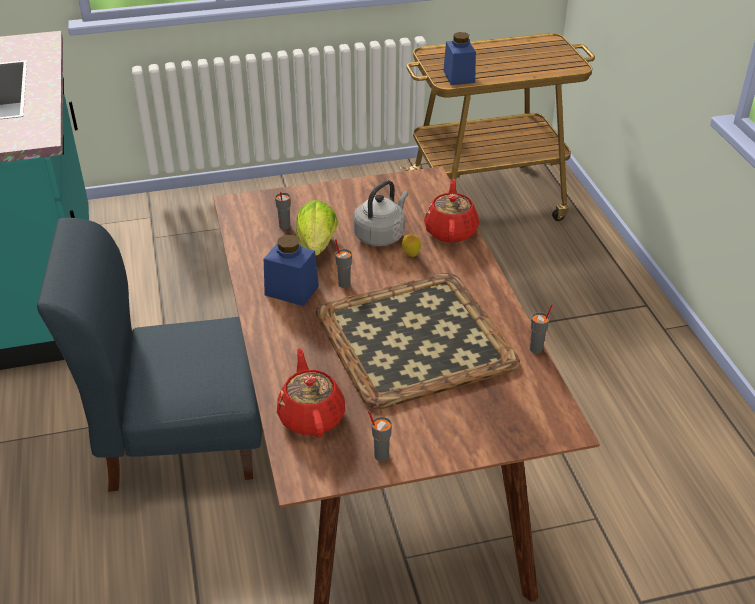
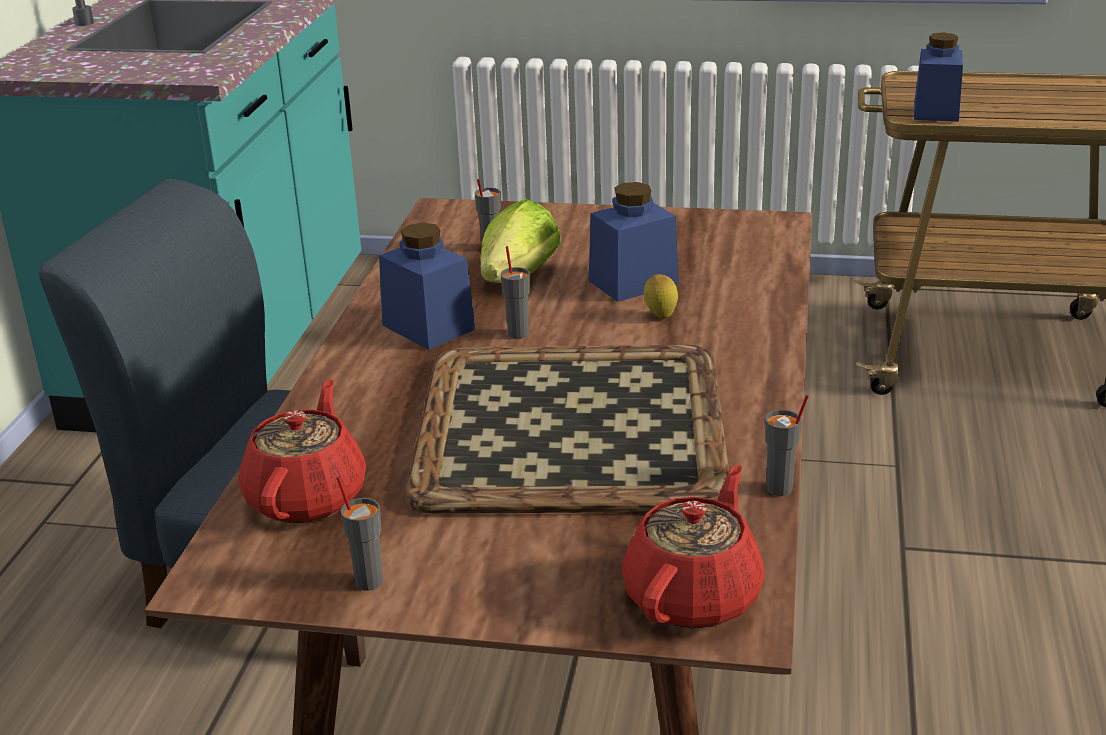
camera: 25 degrees right, 10 degrees down
(381, 235) = (633, 282): grey kettle -> blue jar
(451, 231) = (757, 296): red teapot -> red teapot (694, 595)

